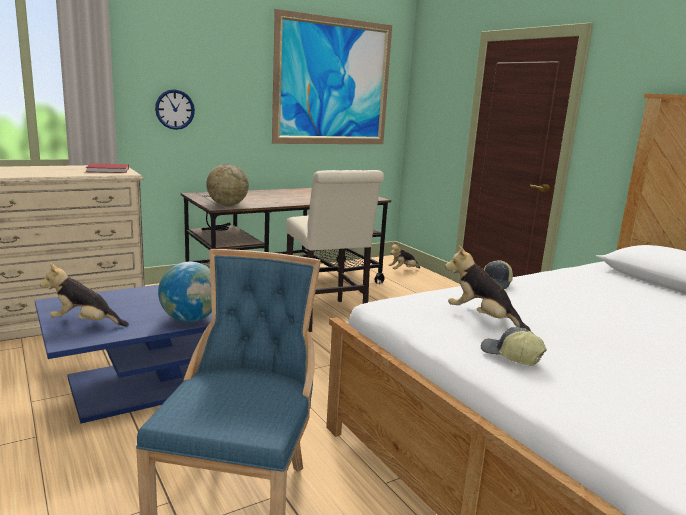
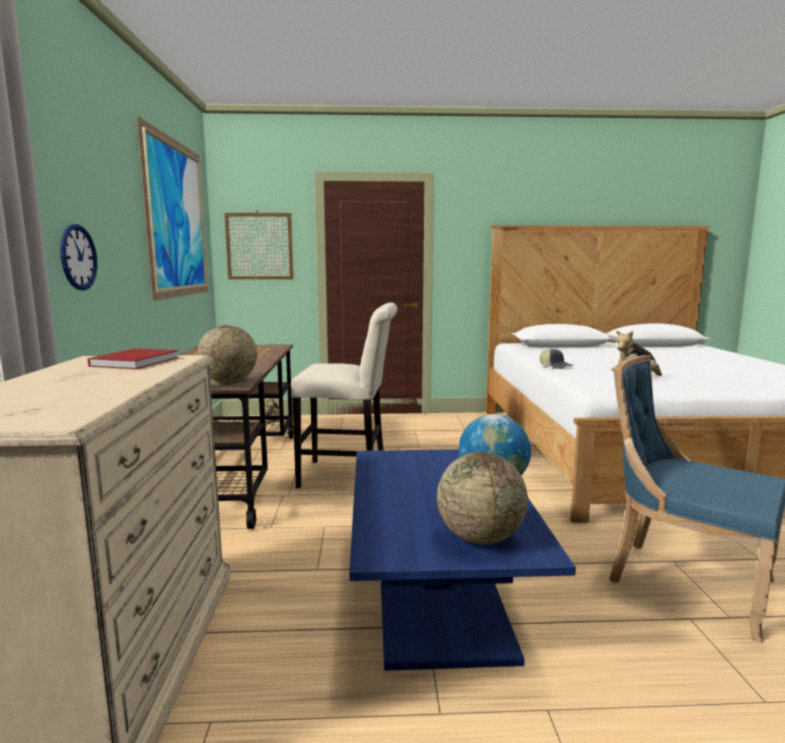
camera: 60 degrees left, 5 degrees down
(85, 323) = (480, 538): plush toy -> globe
(434, 106) = (259, 245): none -> picture
(510, 356) = (701, 384): cap -> none

